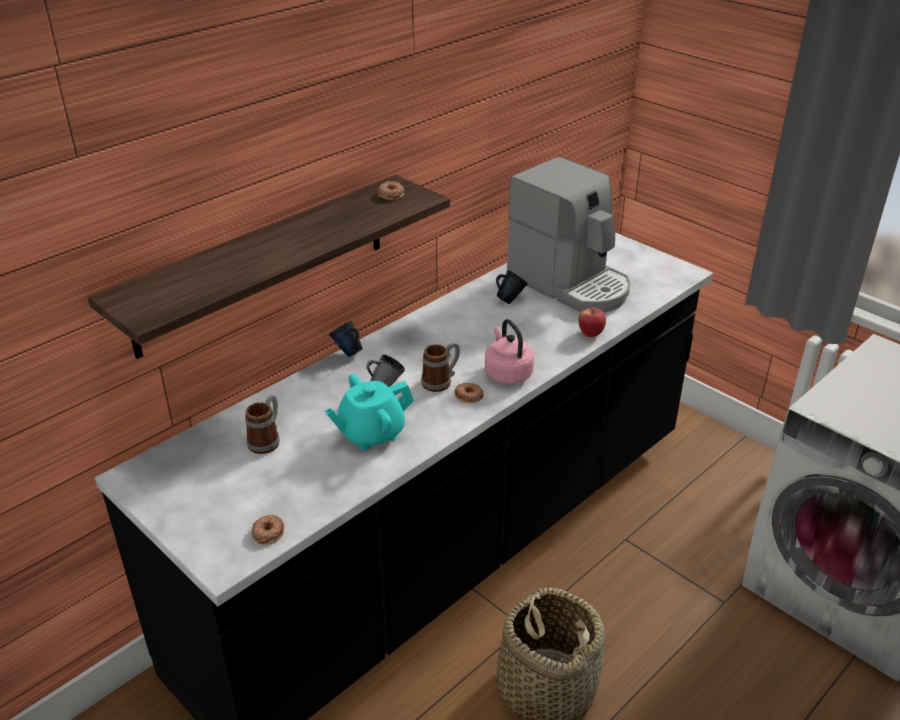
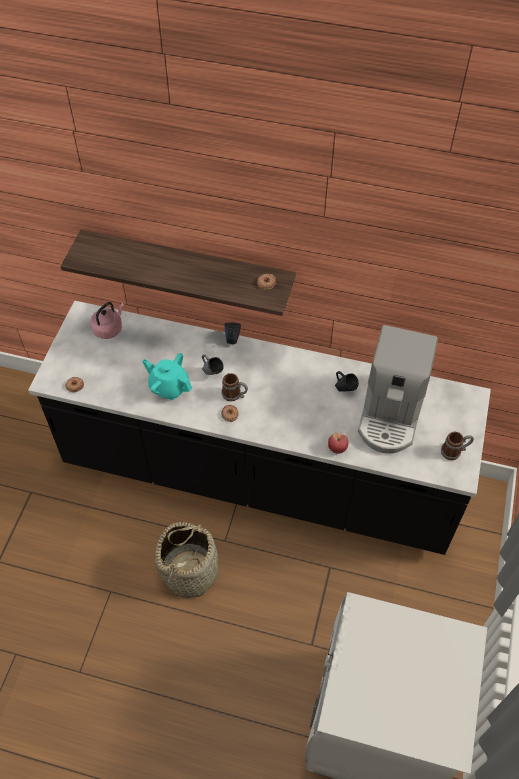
camera: 60 degrees right, 20 degrees up
(267, 439) = (137, 347): mug -> mug (454, 451)
(507, 373) = (264, 423): pink kettle -> pink kettle (109, 329)

